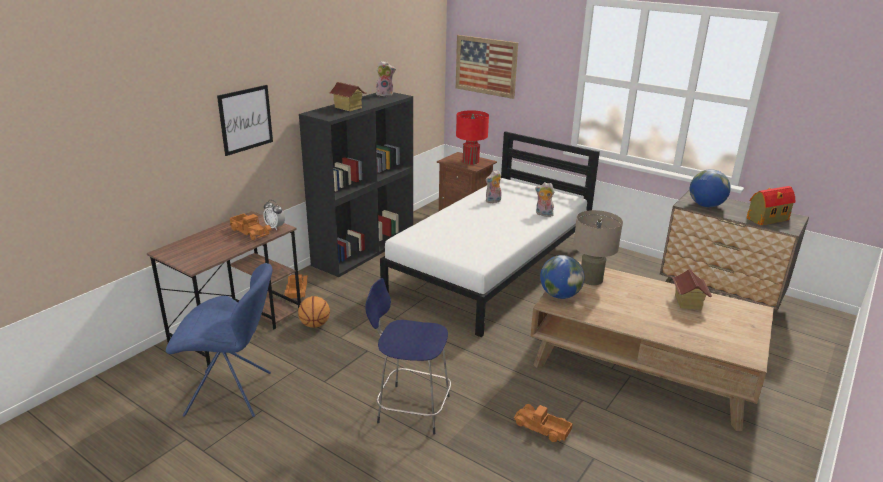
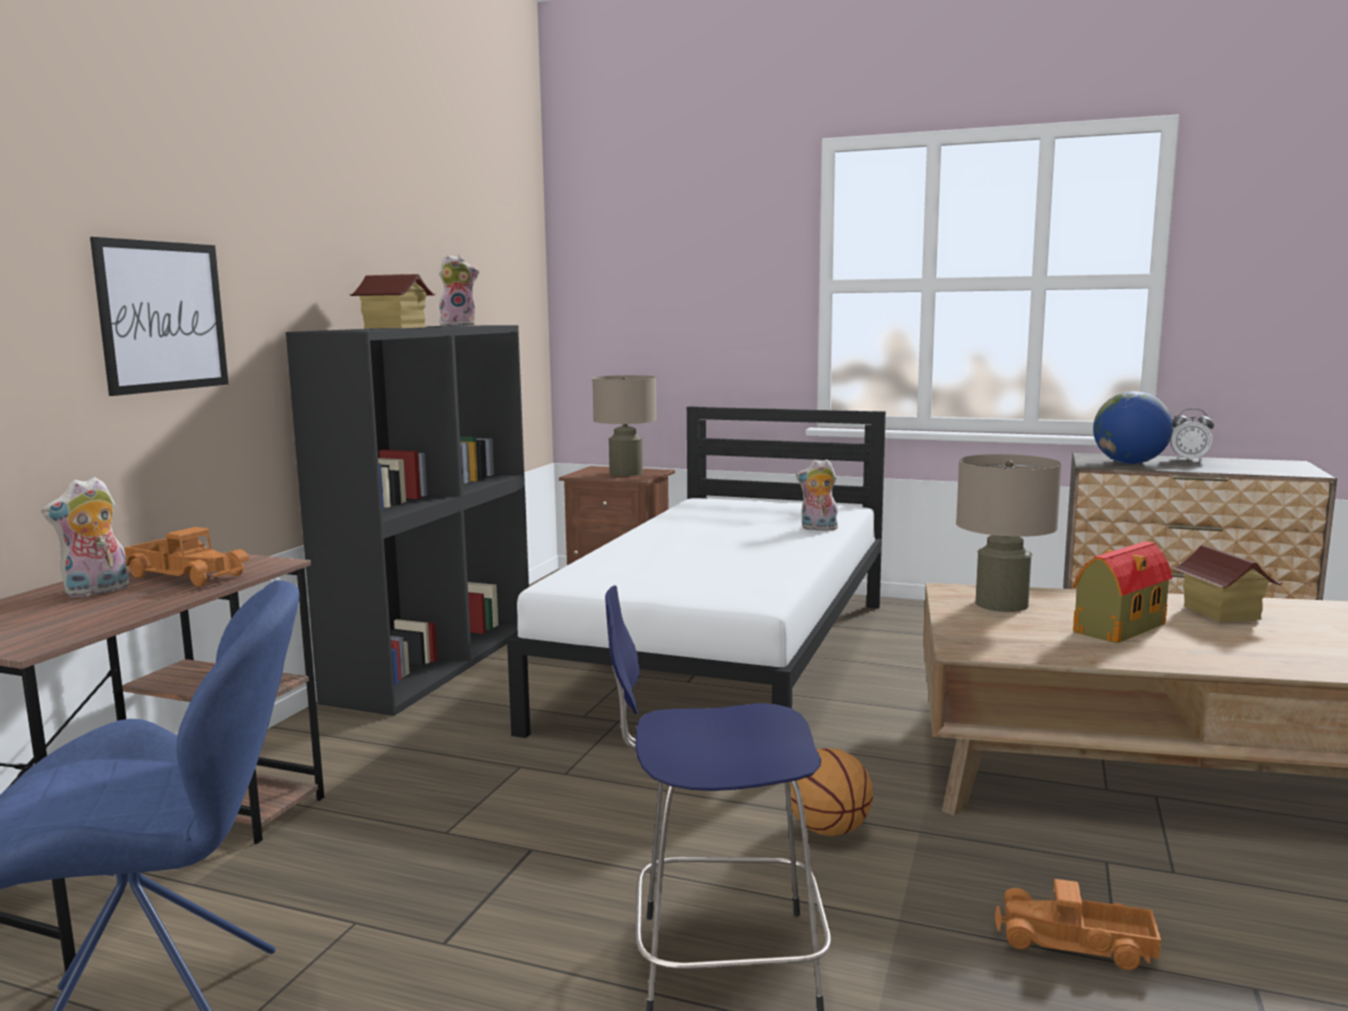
camera: 15 degrees left, 15 degrees down
(275, 227) = (253, 564): alarm clock -> alarm clock (1188, 460)
(296, 290) = (294, 755): toy truck -> none
(314, 325) = (368, 816): basketball -> basketball (828, 830)
(470, 161) = (626, 473): red table lamp -> beige table lamp
(486, 66) = (632, 296): picture -> none
(493, 201) = (704, 523): plush toy -> plush toy (96, 592)
(559, 295) = (969, 633): globe -> none
(766, 219) = (1251, 467): toy house -> toy house (1118, 628)

